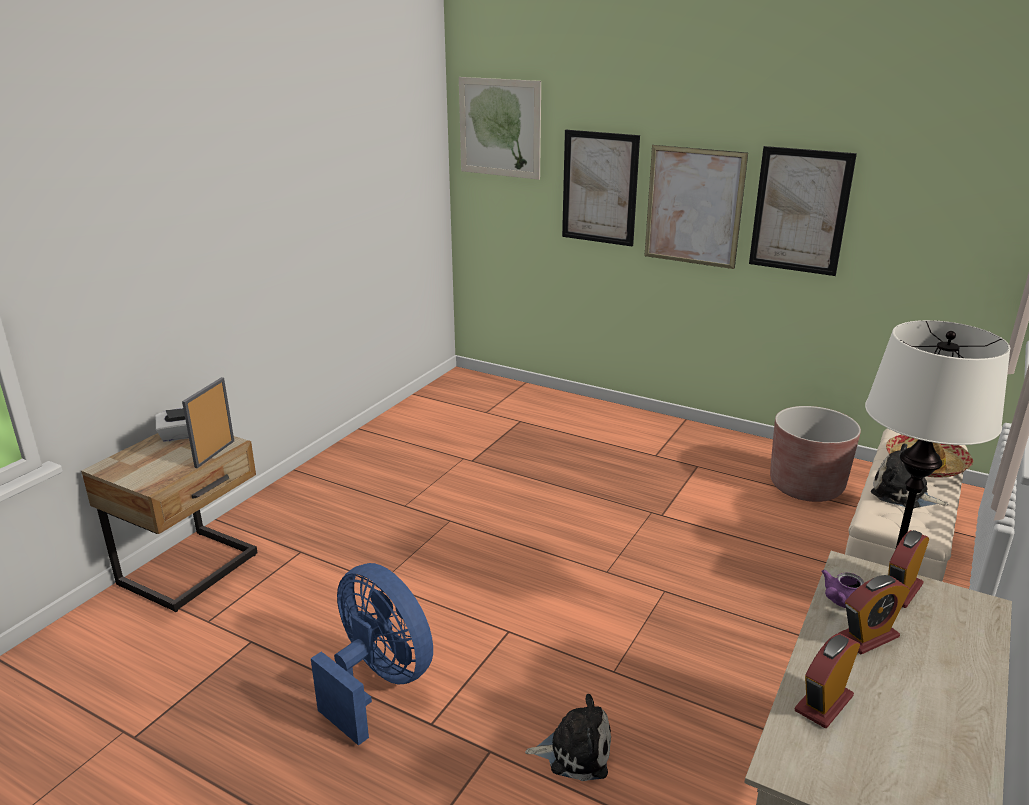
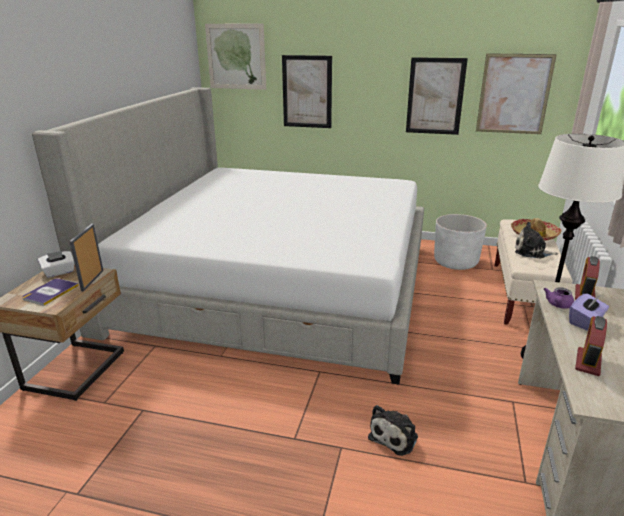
camera: 15 degrees left, 0 degrees up
(158, 464) = (50, 292): none -> book
(377, 683) = (246, 419): blue fan -> none
(503, 487) = (277, 286): none -> bed
(575, 751) = (395, 436): plush toy -> plush toy turned 135 degrees clockwise
(693, 207) = (369, 99): picture -> picture (514, 94)
(806, 486) = (455, 262): brown planter -> white planter
(868, 637) = (585, 322): alarm clock -> purple tissue box

